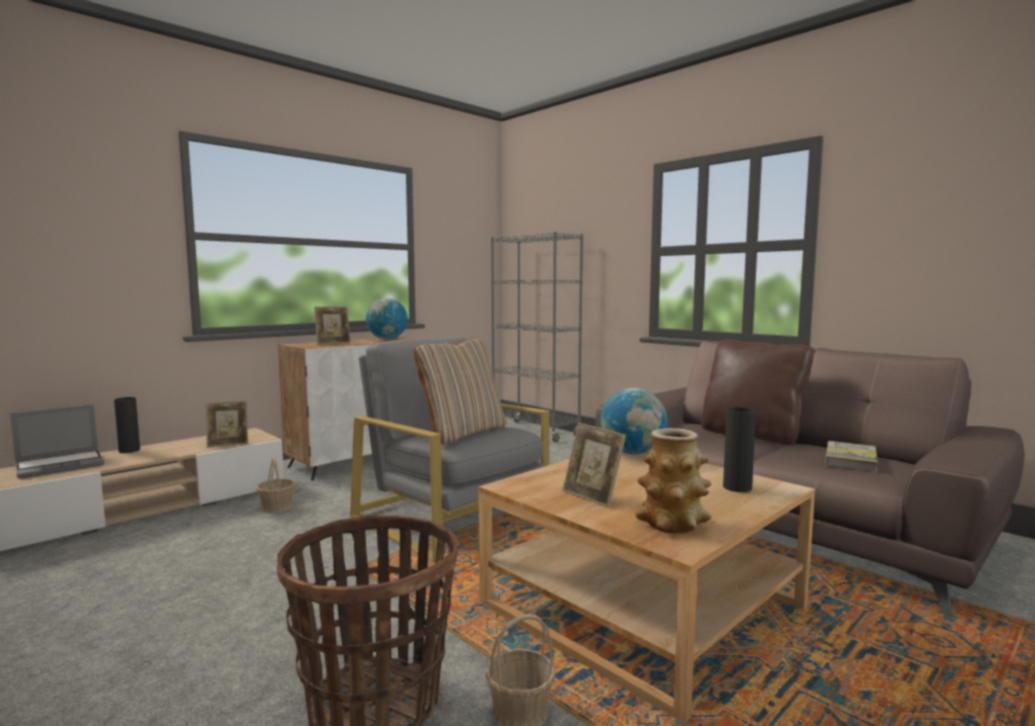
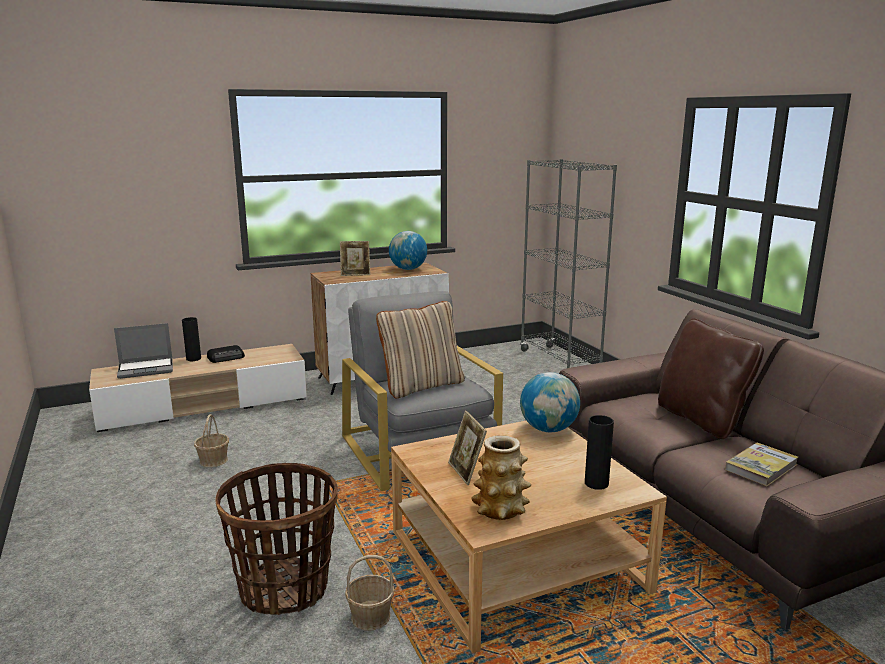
camera: 20 degrees right, 10 degrees up
(176, 445) = (226, 357): none -> radio
(228, 444) = (263, 361): picture frame -> none
(277, 507) = (293, 418): basket -> basket (214, 460)

